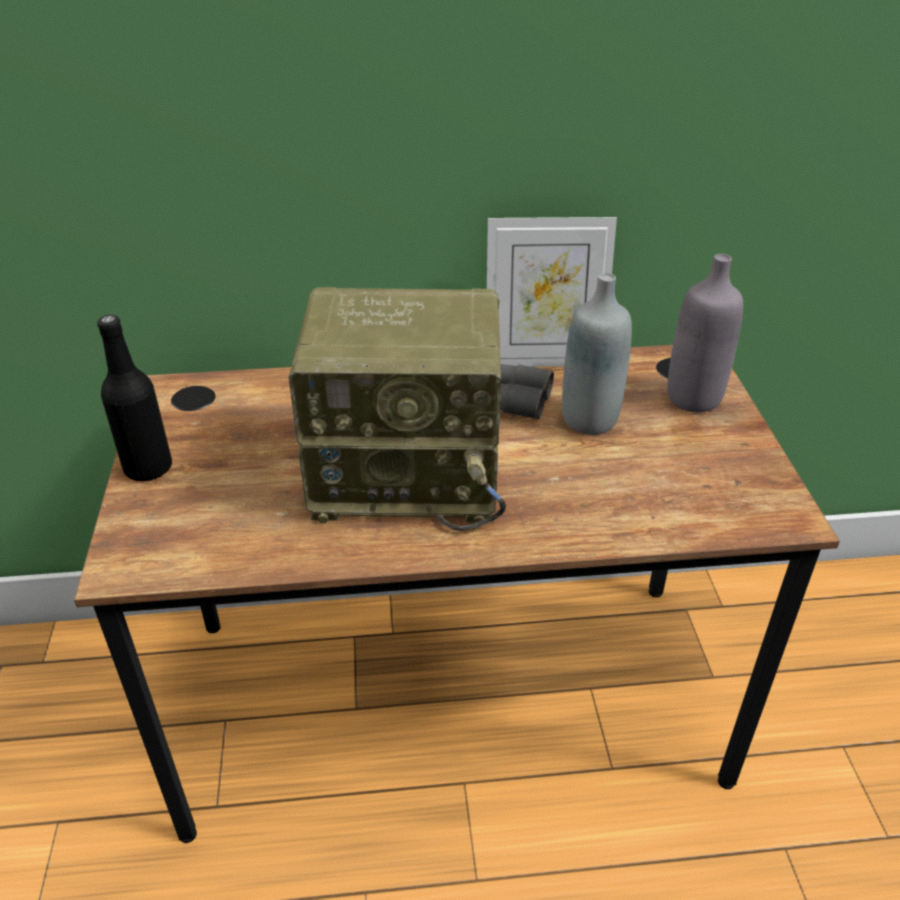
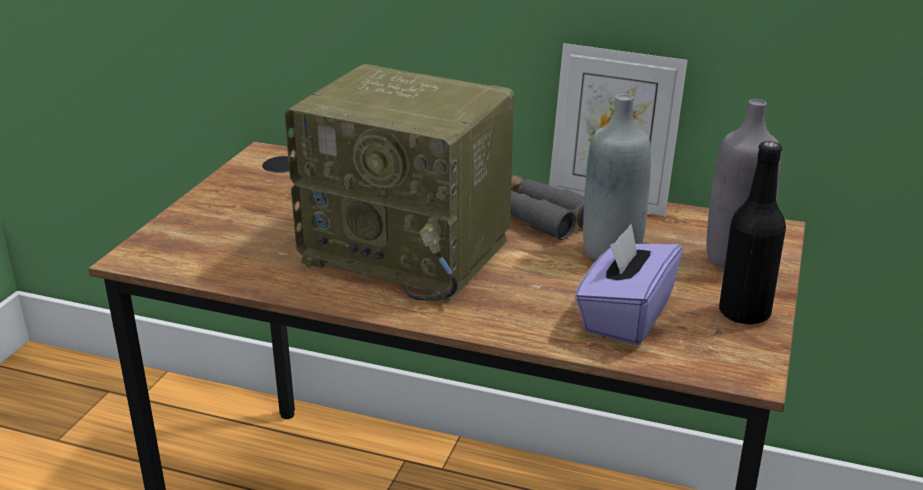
camera: 25 degrees right, 10 degrees down
(148, 468) = (208, 201): black bottle -> black bottle (744, 313)
(654, 489) = (625, 316): none -> purple tissue box

